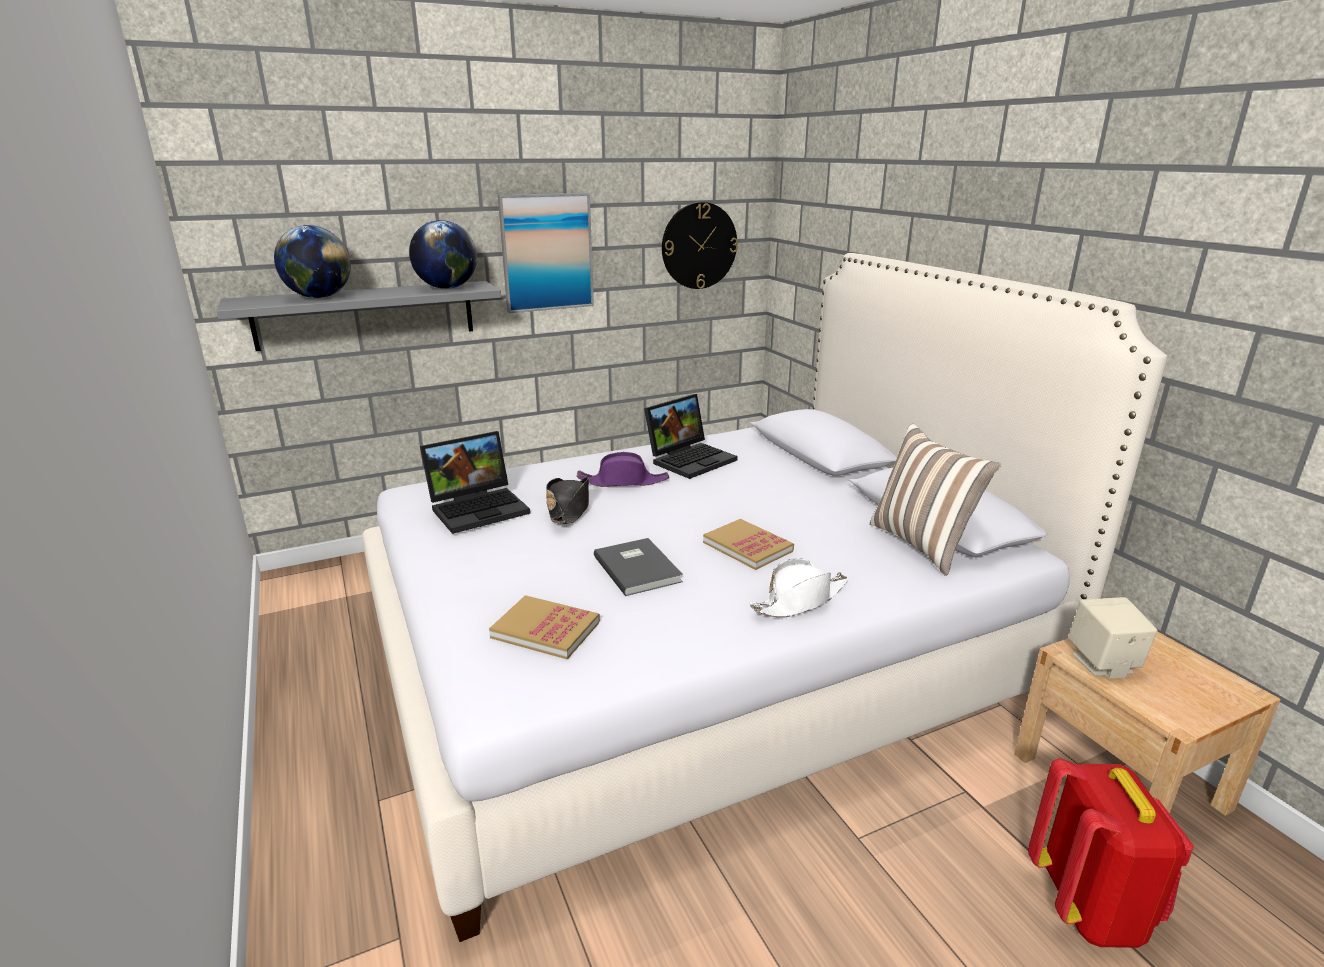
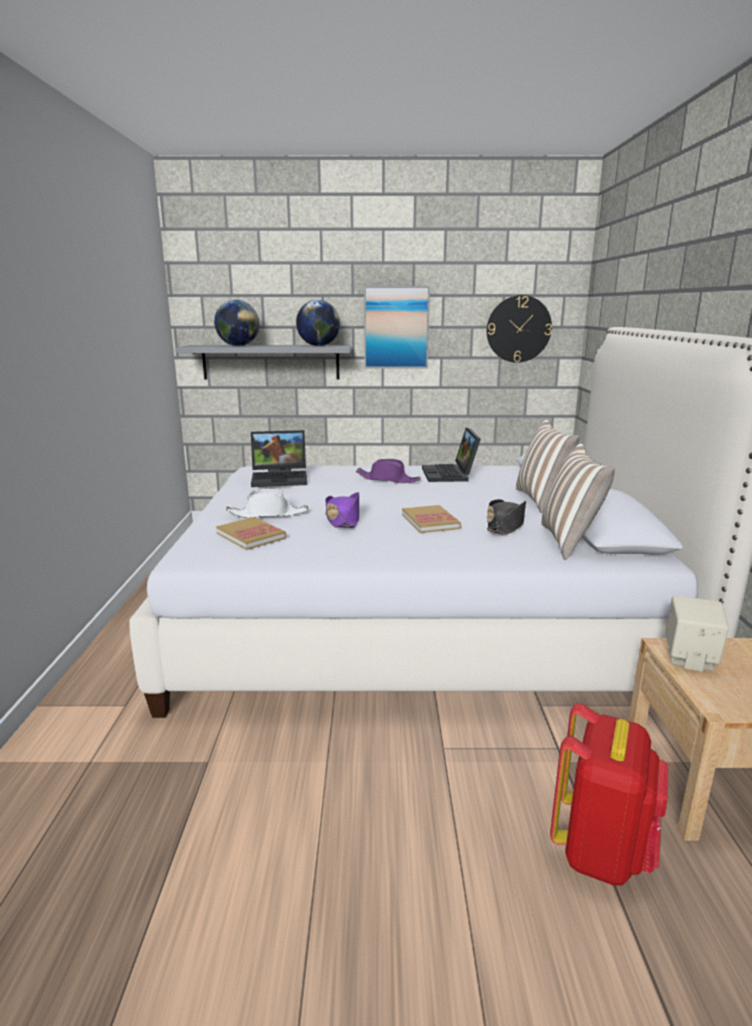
camera: 25 degrees right, 5 degrees down
(569, 508) = (334, 486): black hat -> black hat (505, 525)
(638, 568) = (343, 519): grey book -> purple hat
(690, 459) = (450, 475): laptop -> laptop turned 105 degrees clockwise
(800, 600) = (431, 552): white hat -> white hat (268, 514)
(831, 483) = (542, 500): none -> pillow

